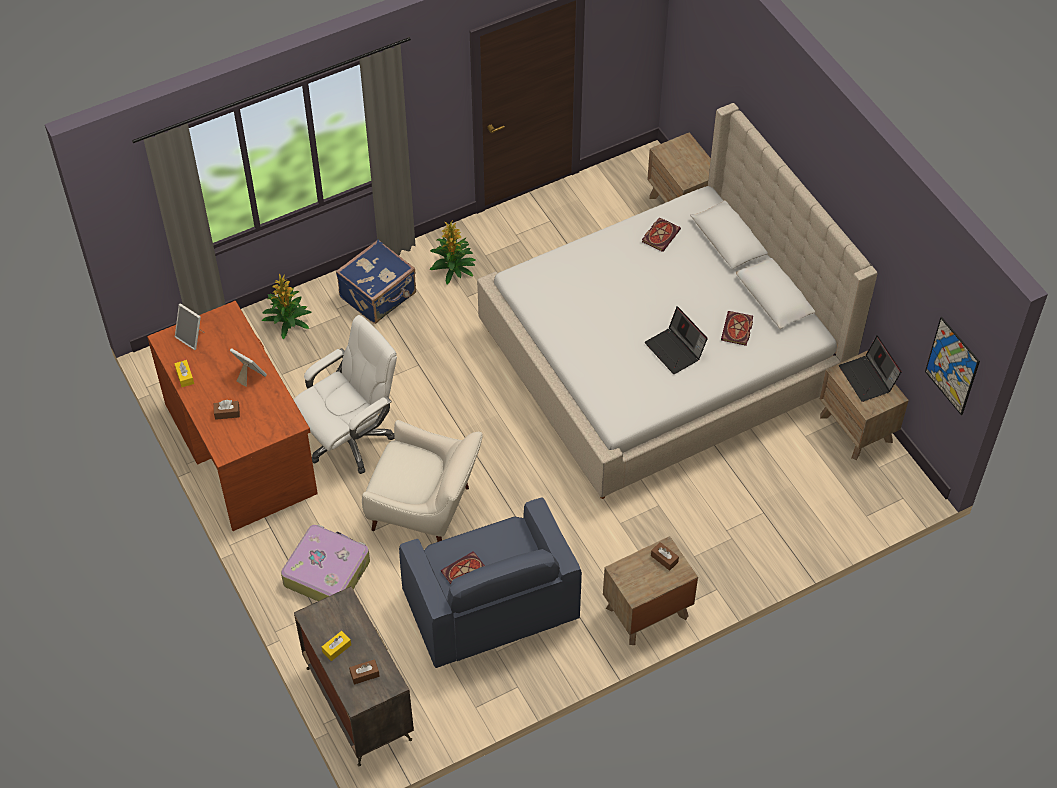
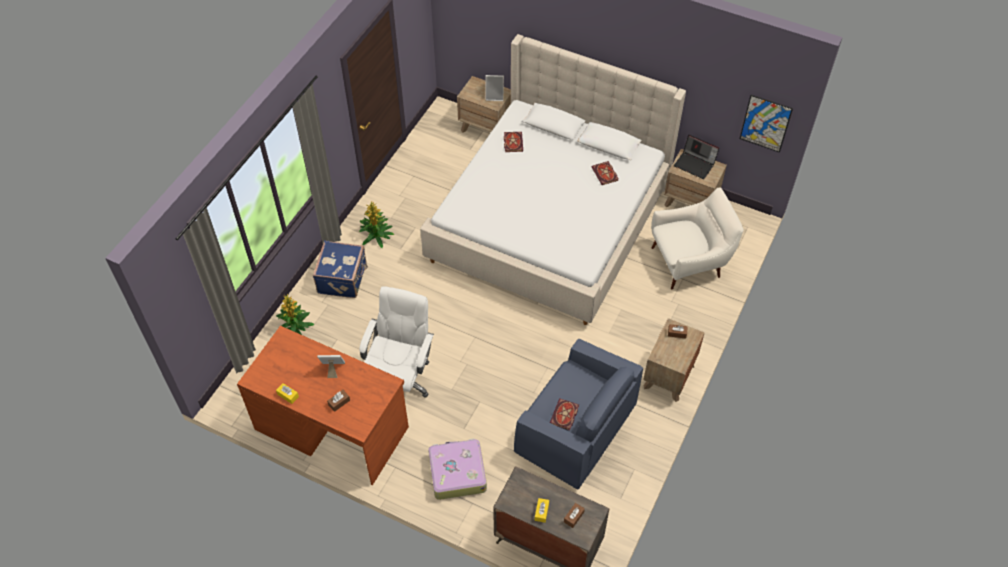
camera: 35 degrees left, 0 degrees up
(192, 337) = (270, 367): picture frame -> picture frame (494, 96)
(426, 510) = (487, 395): white armchair -> white armchair (689, 261)
(675, 350) = (581, 205): laptop -> none

